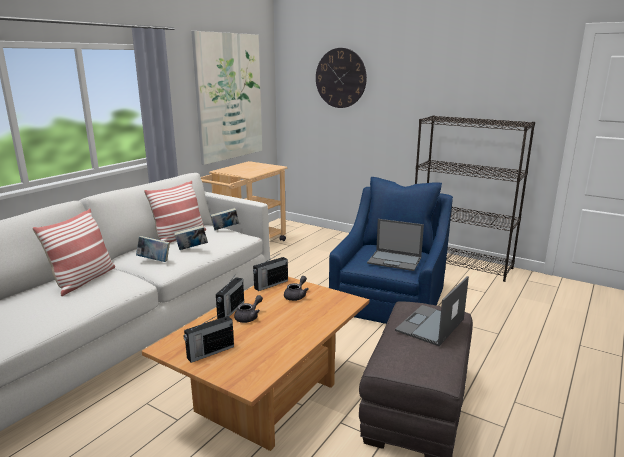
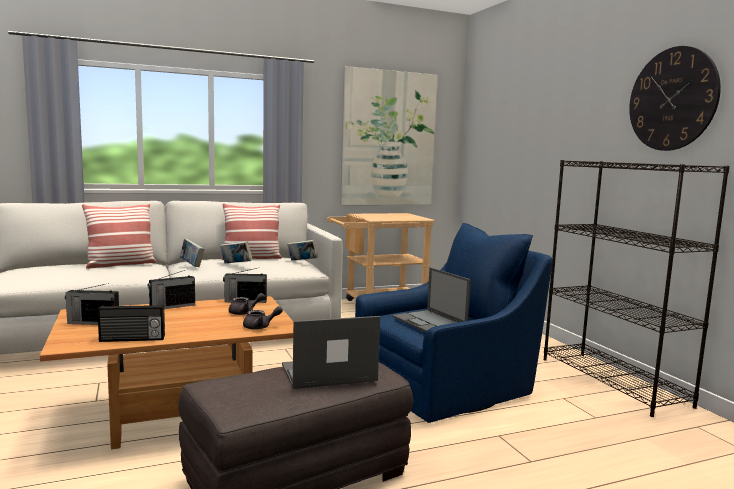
camera: 35 degrees right, 10 degrees down
(249, 317) = (173, 313): grey teapot -> grey teapot (260, 327)
(281, 354) = (132, 339): none -> radio
(340, 78) = (516, 120): wall clock -> wall clock (672, 99)

